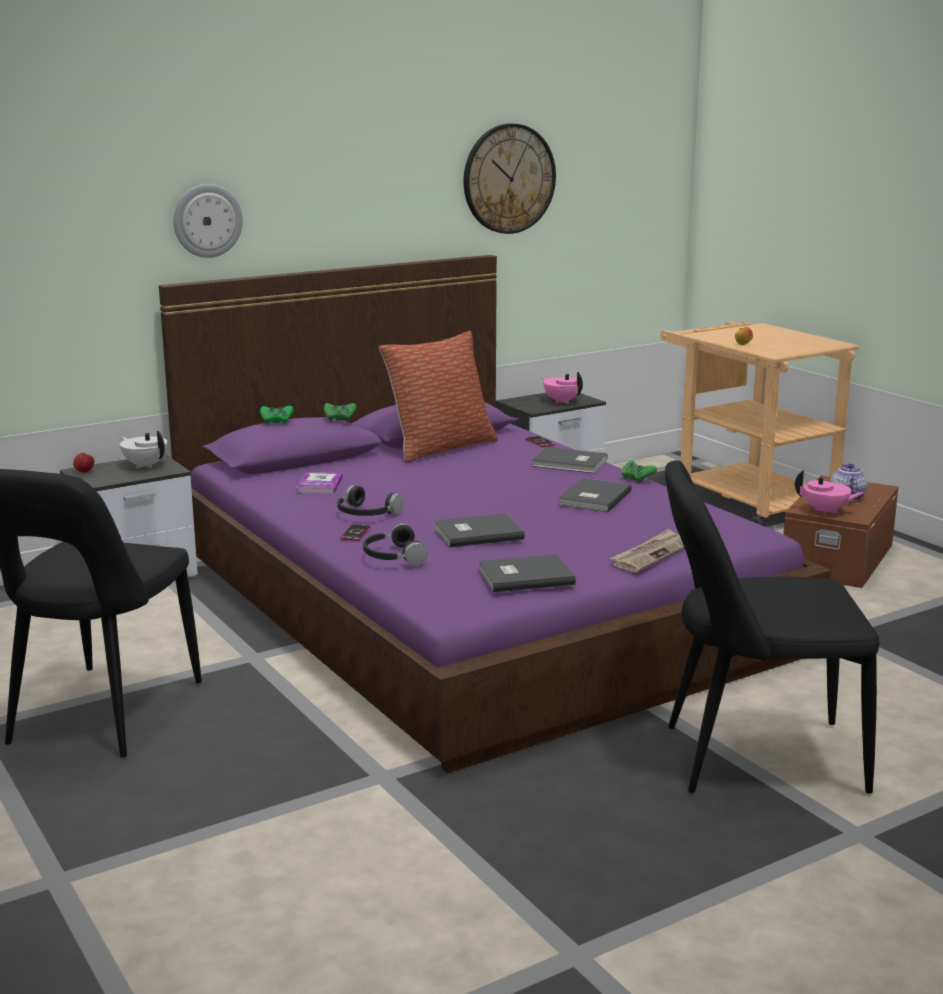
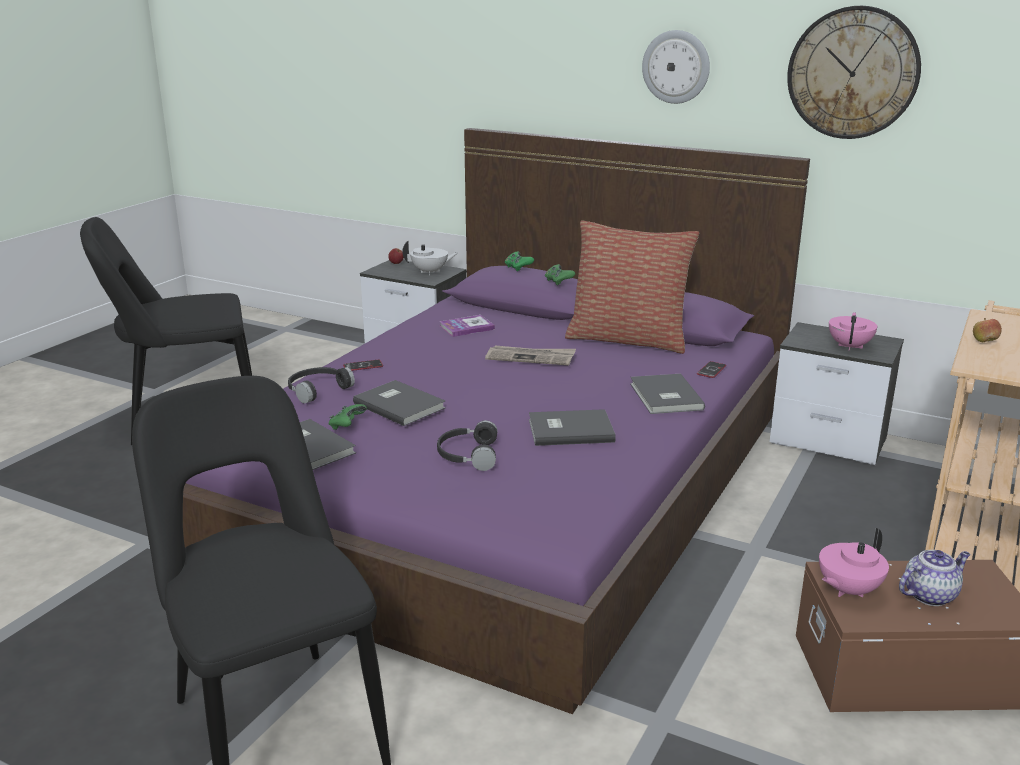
camera: 60 degrees right, 5 degrees up
(145, 465) = (430, 272): white teapot -> white teapot turned 75 degrees clockwise
(207, 220) = (516, 77): wall clock -> wall clock (676, 67)
(365, 514) = (412, 357): black headphones -> black headphones (467, 455)
(636, 479) = (662, 437): green game controller -> green game controller (347, 426)
(651, 554) = (429, 492): newspaper -> newspaper (531, 357)
(826, 511) = (847, 590): pink teapot -> pink teapot turned 60 degrees clockwise

